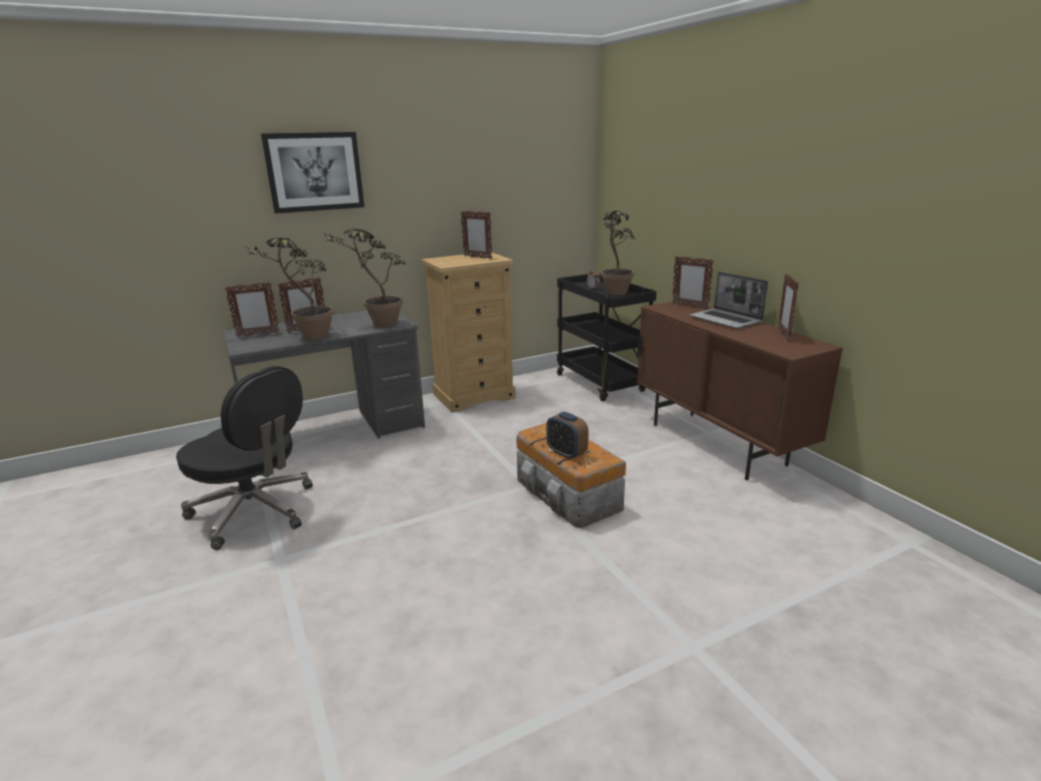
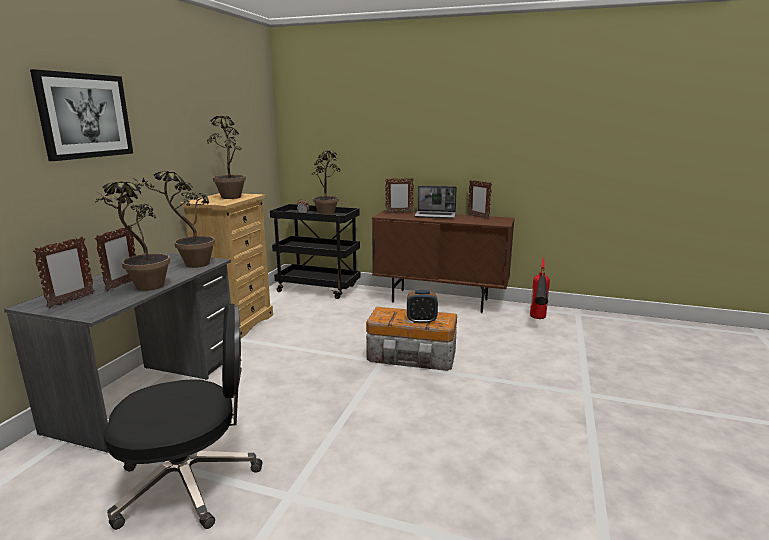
camera: 45 degrees left, 5 degrees down
(477, 257) = (230, 196): picture frame -> potted plant
(811, 525) = (537, 322): none -> fire extinguisher

